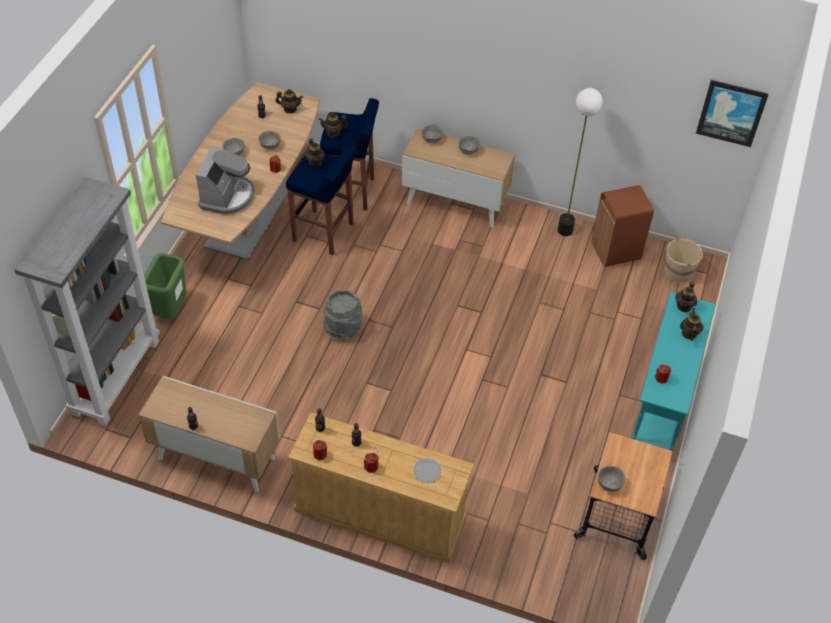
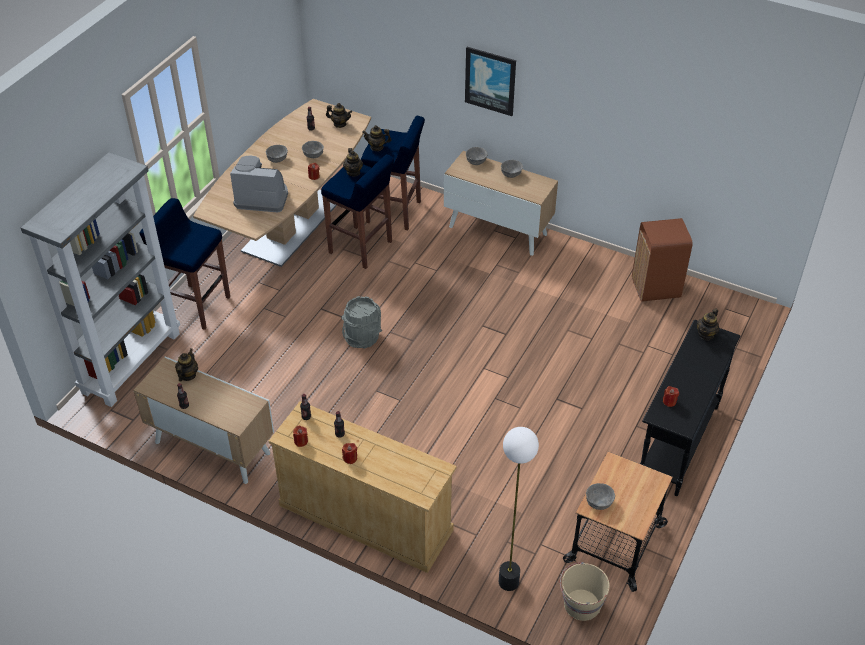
camera: 10 degrees right, 5 degrees down
(170, 310) = (196, 306): green trash can -> blue stool
(227, 196) = (262, 197): coffee machine -> coffee machine turned 105 degrees counterclockwise
(427, 471) = (407, 468): plate -> none
(565, 230) = (606, 264): floor lamp -> floor lamp (509, 581)
(660, 408) = (677, 443): turquoise console table -> black console table
(677, 272) = (718, 313): beige bucket -> beige bucket (581, 605)
(689, 333) = (706, 361): teapot -> teapot (188, 375)
(731, 112) = (773, 141): picture -> picture (490, 80)

